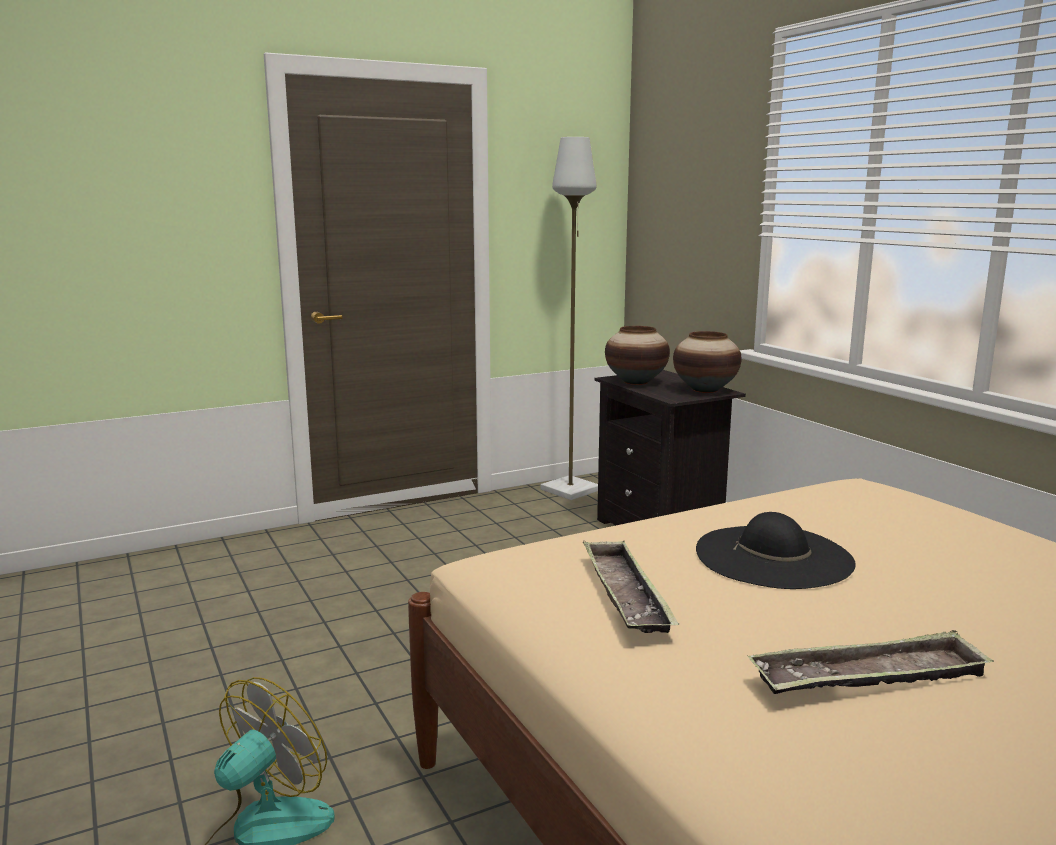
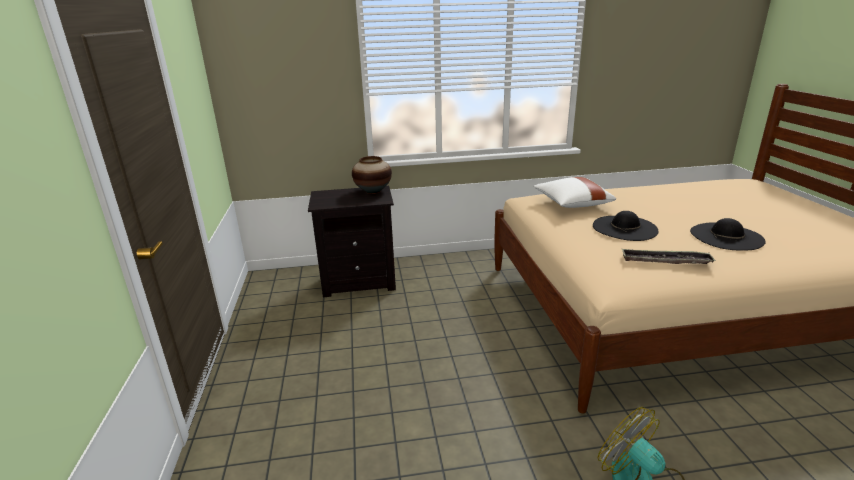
camera: 70 degrees left, 10 degrees up
(571, 490) = (264, 295): grey floor lamp -> none
(635, 382) = (334, 202): vase -> none
(864, 509) = (571, 204): none -> white pillow
(869, 677) = (726, 236): tray -> black hat

